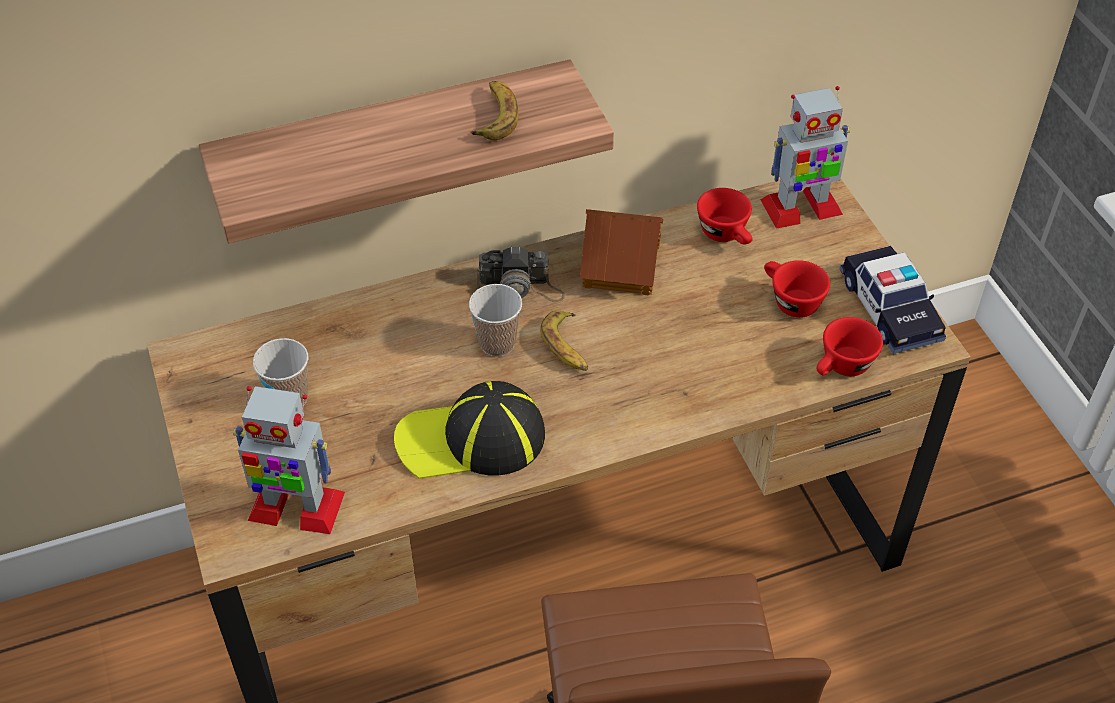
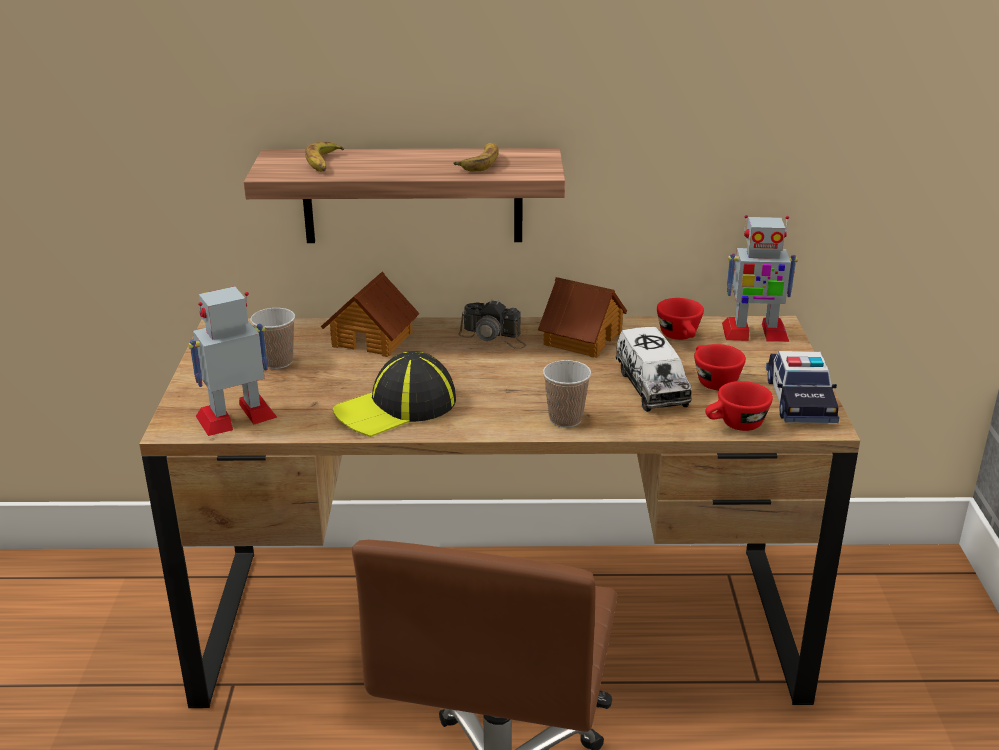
camera: 20 degrees right, 20 degrees down
(295, 507) = (237, 416): toy robot -> toy robot turned 120 degrees clockwise
(381, 326) = (373, 338): none -> toy house
(471, 439) = (396, 407): cap -> cap turned 45 degrees counterclockwise
(497, 343) = (454, 362): cup -> cup (565, 419)
(567, 347) = (508, 373): banana -> banana (324, 163)
(731, 328) = (651, 386): none -> toy truck

